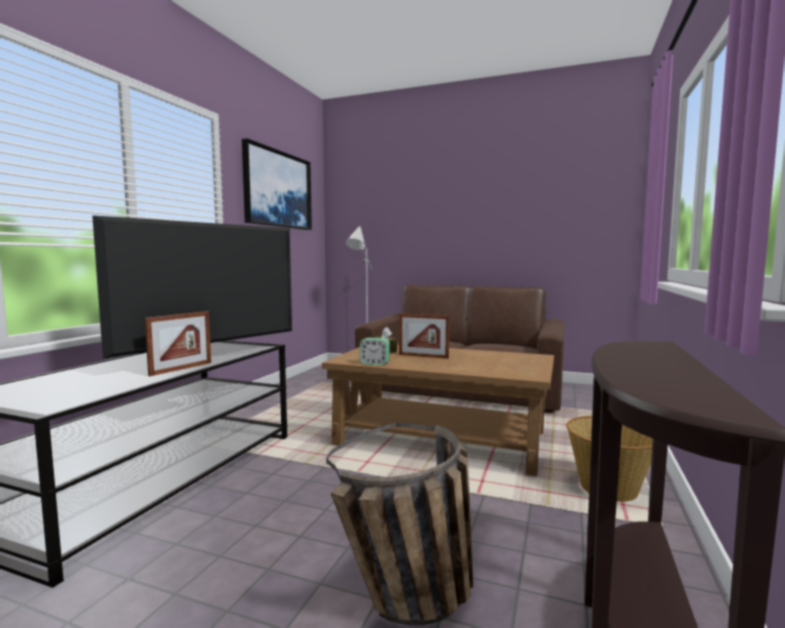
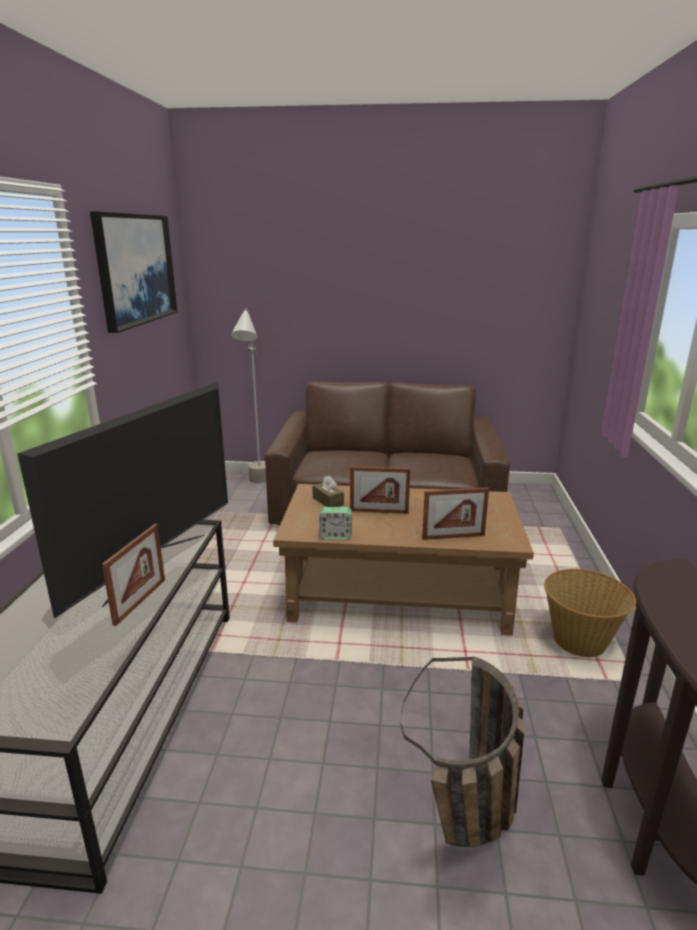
camera: 15 degrees left, 15 degrees up
(478, 370) = (453, 537): none -> picture frame

